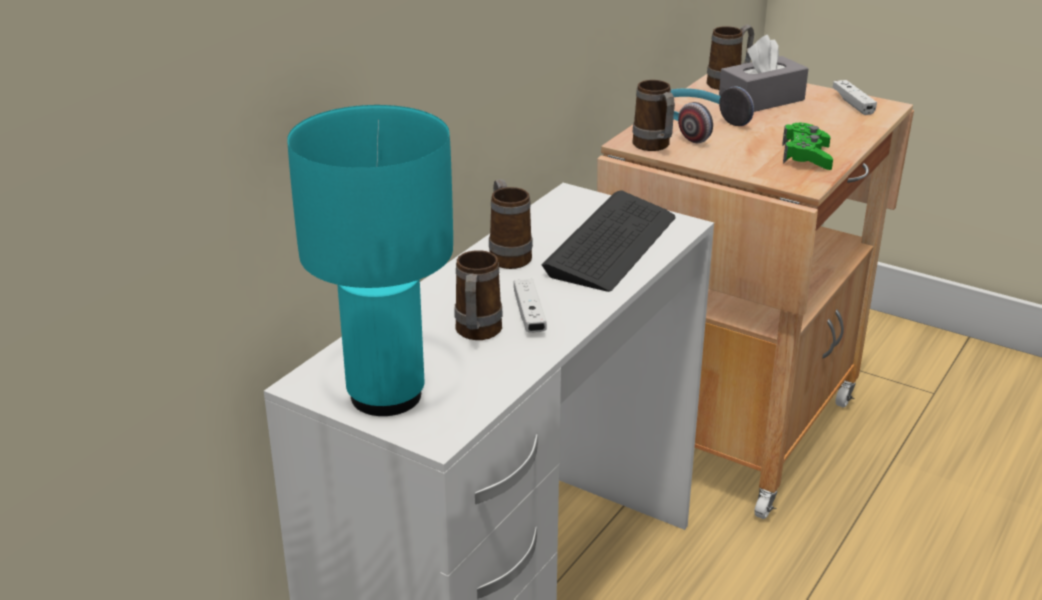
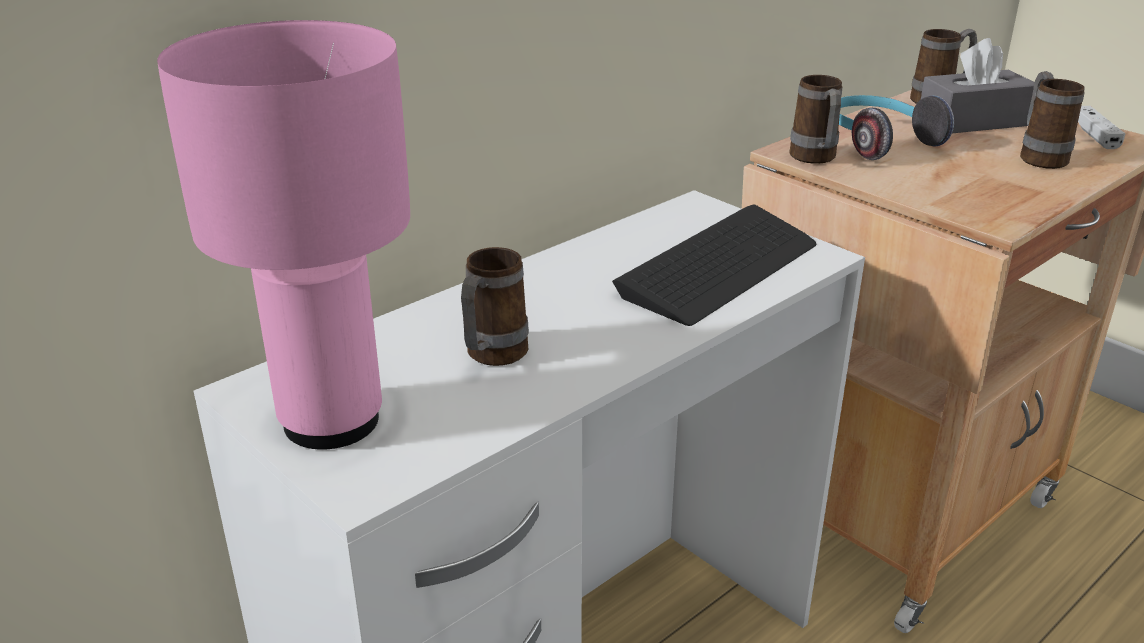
camera: 15 degrees right, 0 degrees up
(385, 397) = (329, 423): turquoise table lamp -> pink table lamp
(508, 255) = (583, 265): mug -> mug (1039, 156)
(529, 315) = (571, 342): white game controller -> none
(806, 156) = (1011, 188): green game controller -> none

